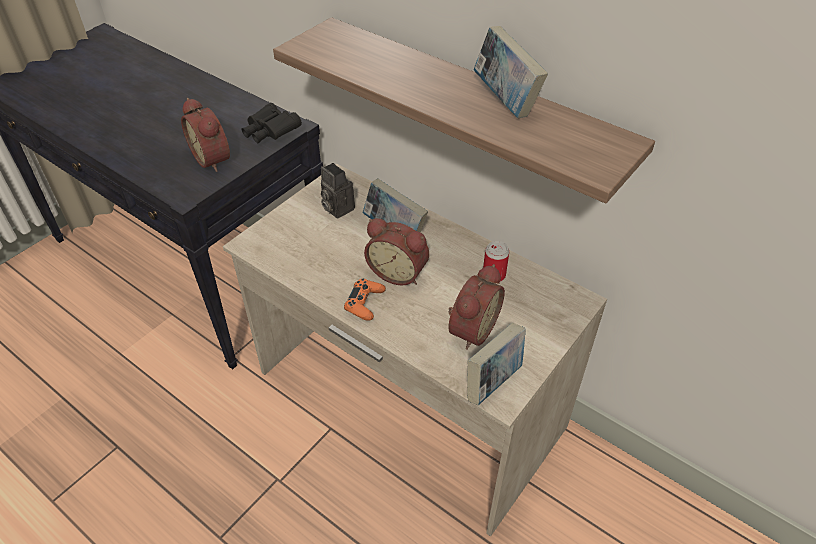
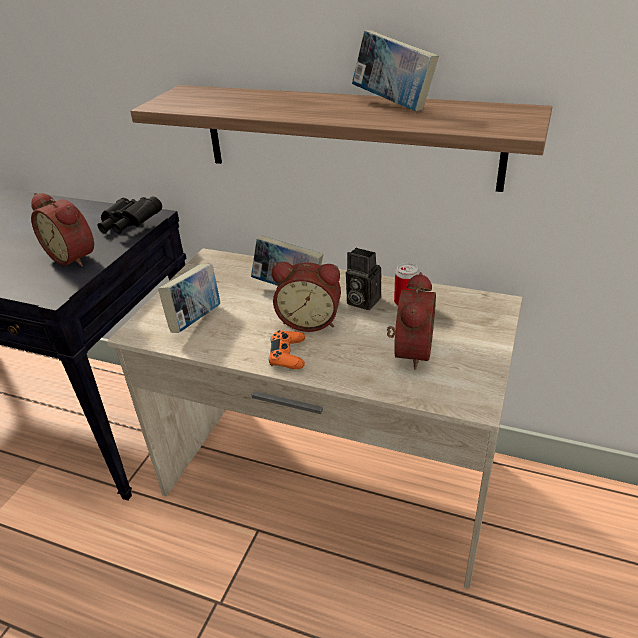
camera: 15 degrees left, 10 degrees down
(336, 208) = (219, 283): camera -> camera (361, 301)
(493, 382) = (458, 391): book -> book (196, 320)

